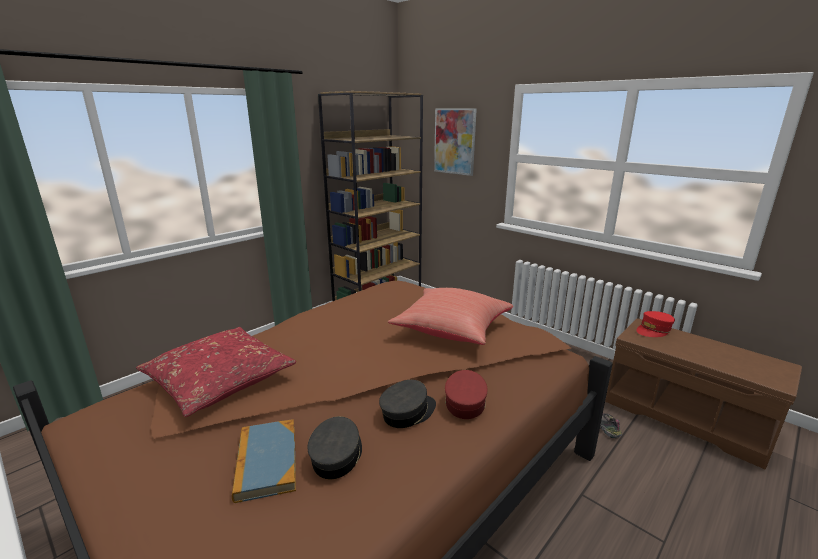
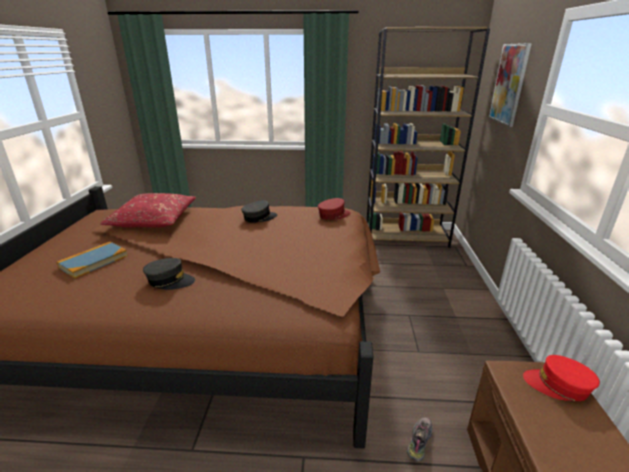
camera: 50 degrees right, 5 degrees up
(337, 455) = (110, 276): grey cap -> grey cap (259, 218)
(451, 331) = (292, 255): red pillow -> none
(465, 402) = (201, 296): red cap -> red cap (333, 215)

